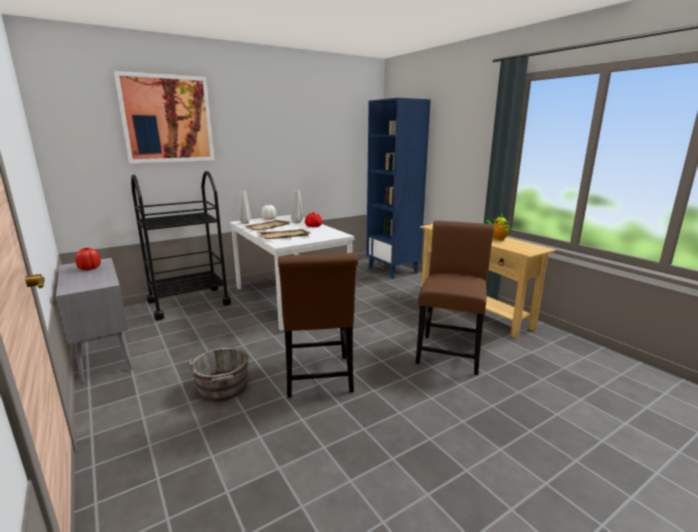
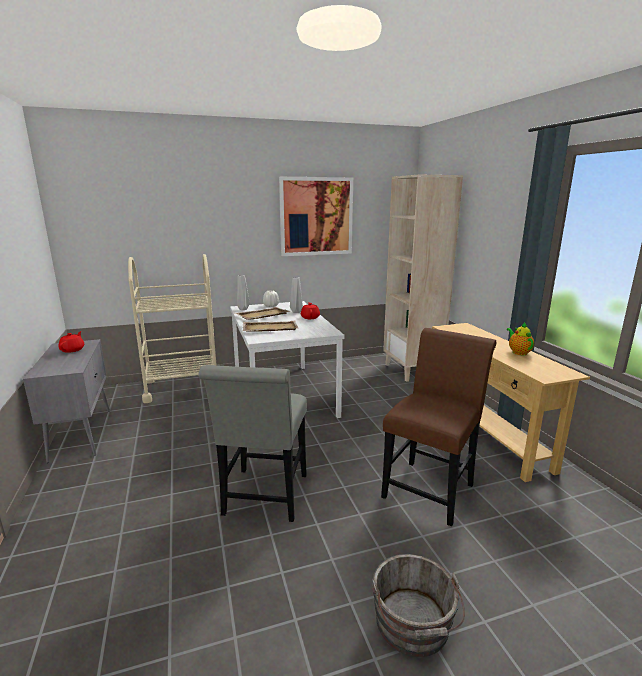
camera: 15 degrees right, 0 degrees up
(89, 268) = (73, 349): red vase -> red teapot
(167, 119) = (171, 200): picture -> picture (316, 216)
(189, 303) = (182, 387): black cart -> beige cart
(223, 389) = (164, 492): grey bucket -> grey bucket (413, 626)
(319, 379) = (264, 498): brown chair -> grey chair
(393, 270) = (412, 370): blue bookcase -> beige bookcase

